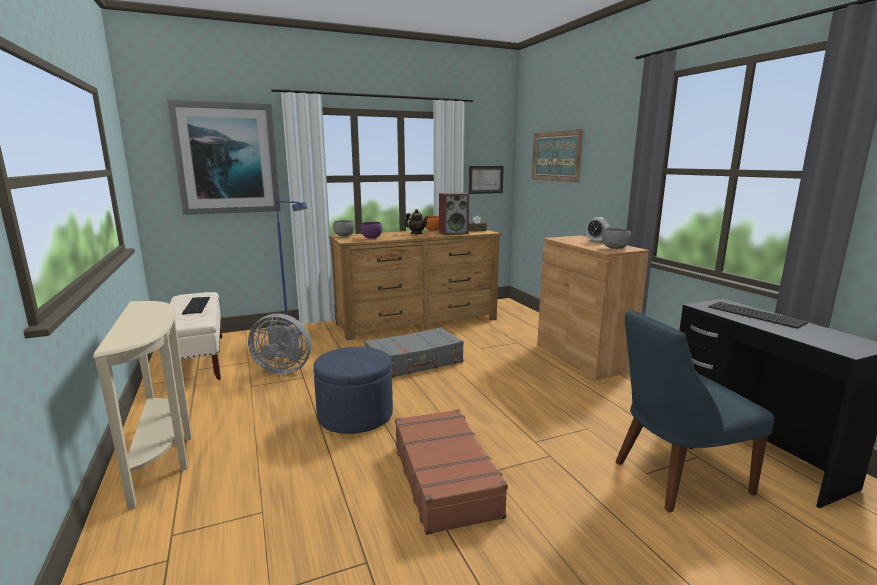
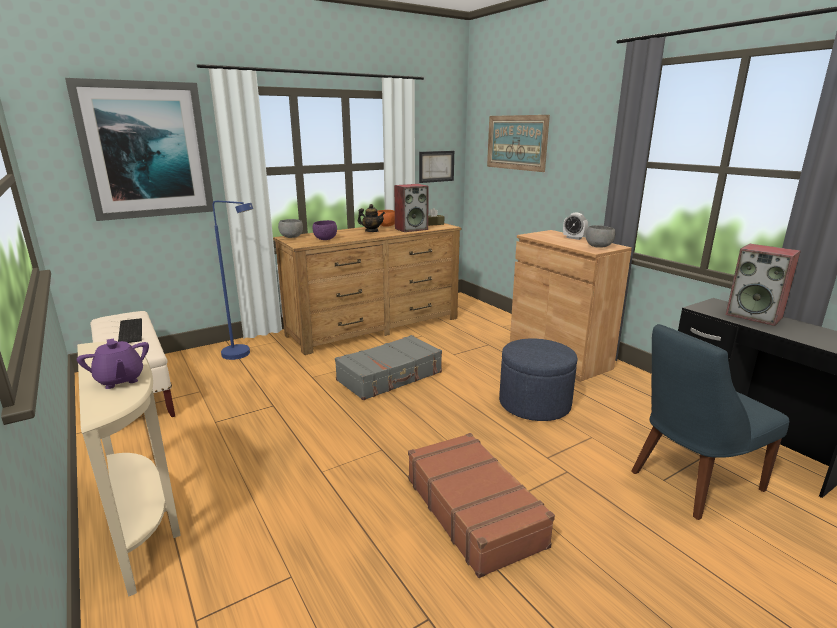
camera: 10 degrees left, 5 degrees up
(143, 325) = (120, 380): none -> purple teapot
(283, 369) = (245, 397): grey fan -> none
(355, 415) = (350, 447): blue ottoman -> blue ottoman (534, 404)
(756, 315) = (755, 316): keyboard -> speaker

